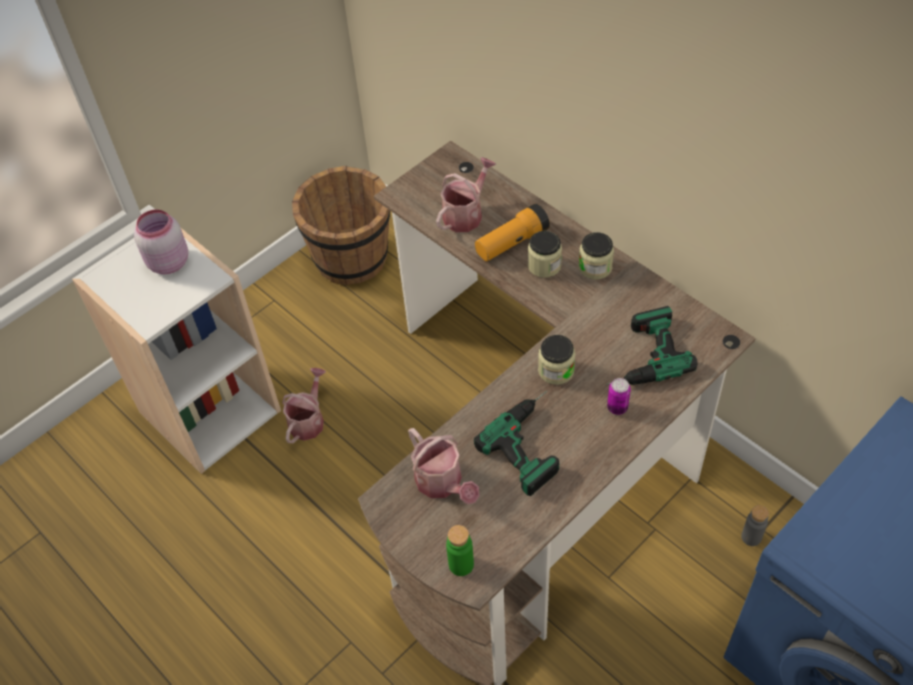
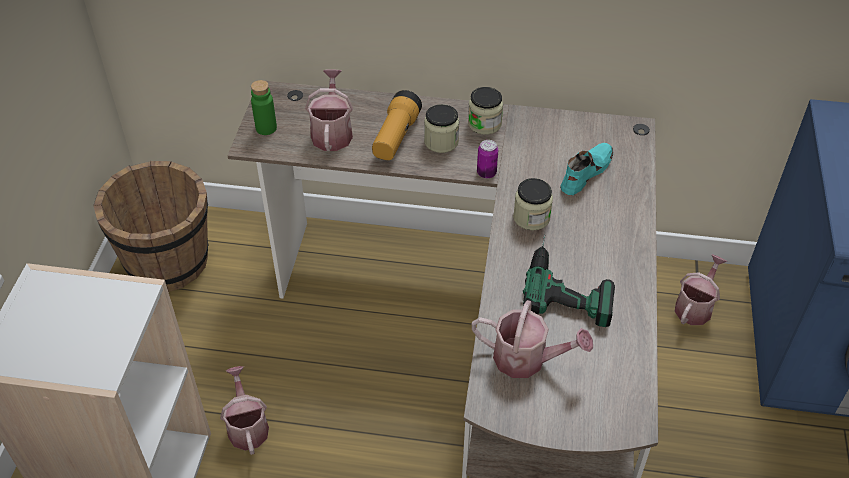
camera: 40 degrees left, 5 degrees down
(167, 262) = (70, 305): pink jar -> none
(461, 564) = (608, 416): green bottle -> green bottle (266, 128)
(617, 407) = (607, 220): can -> can (486, 173)
(640, 355) = (585, 173): power drill -> turquoise shoe
(751, 537) = (695, 306): grey bottle -> watering can

